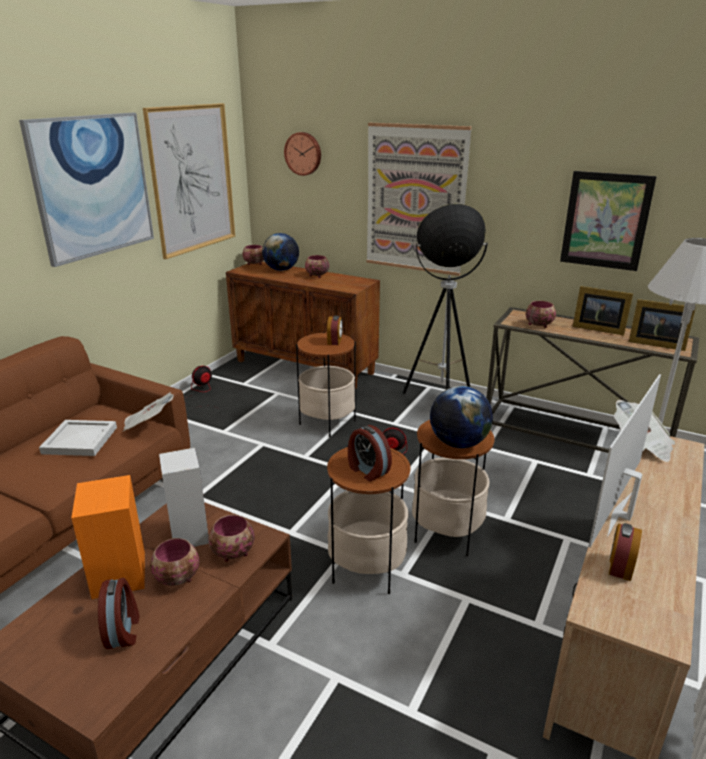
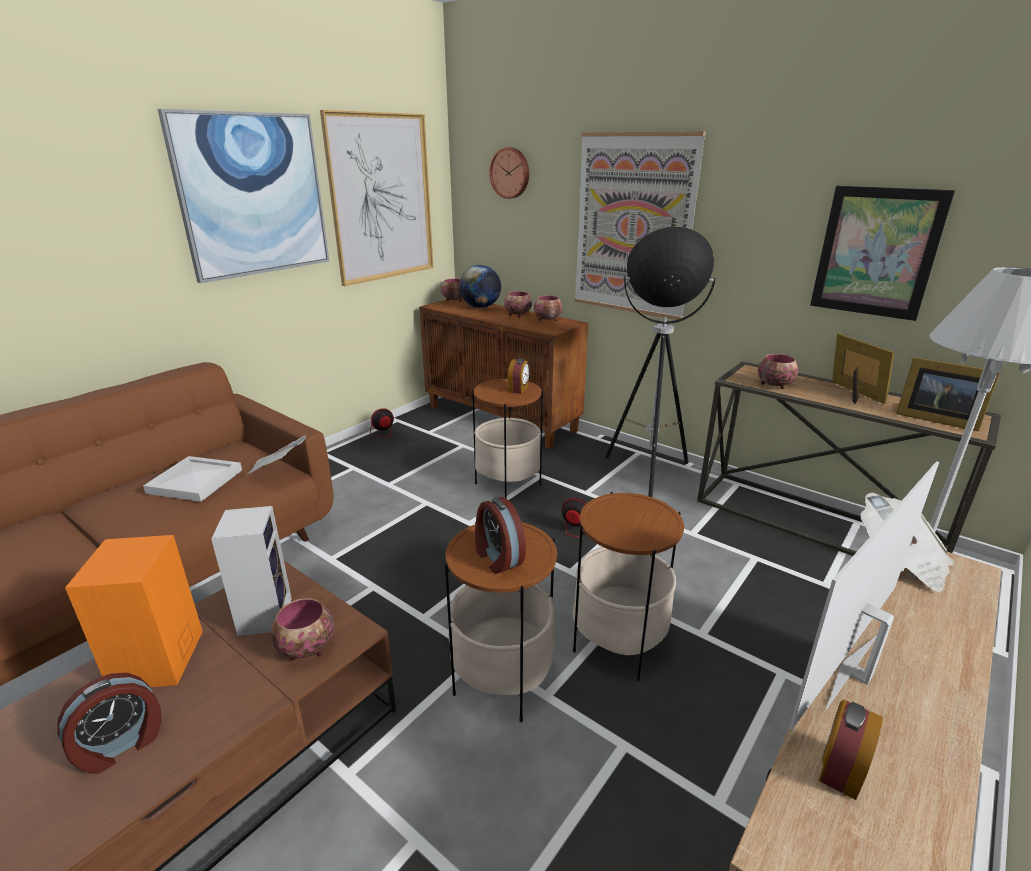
camera: 10 degrees right, 0 degrees up
(123, 630) = (121, 745): alarm clock -> alarm clock turned 45 degrees clockwise
(178, 578) = (224, 676): bowl -> bowl (548, 320)
(458, 443) = (632, 531): globe -> none
(597, 328) = (853, 394): picture frame -> picture frame turned 150 degrees counterclockwise

